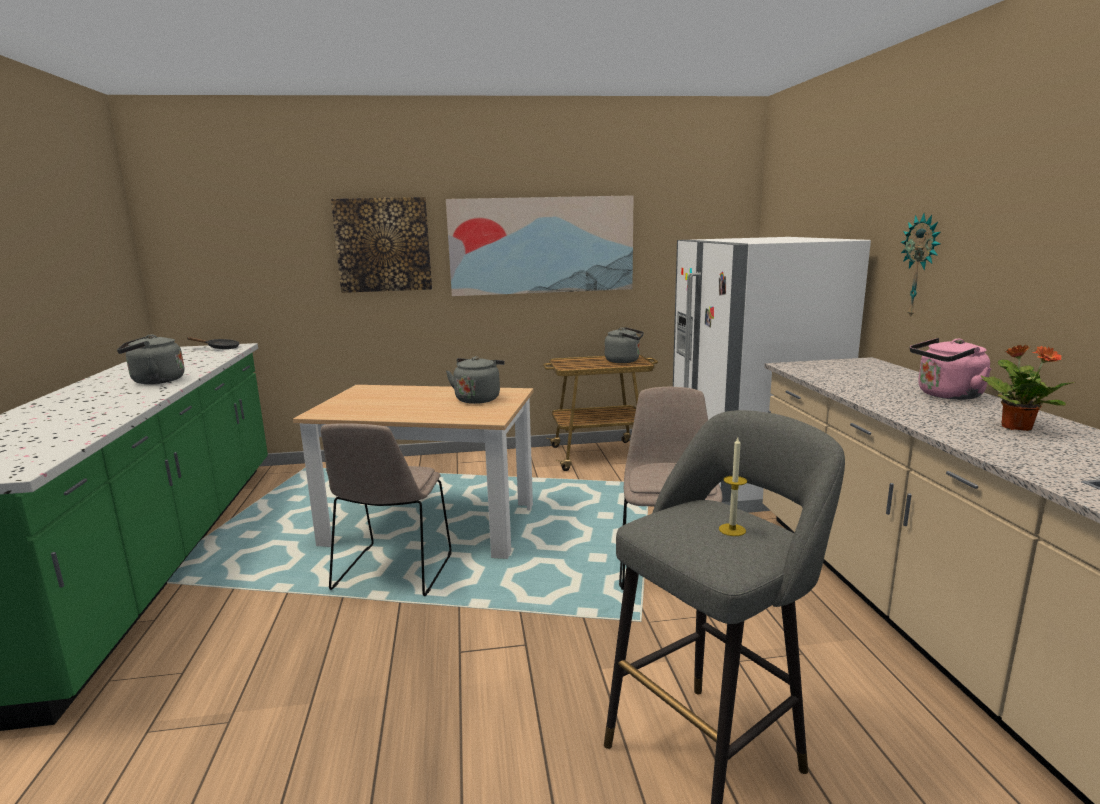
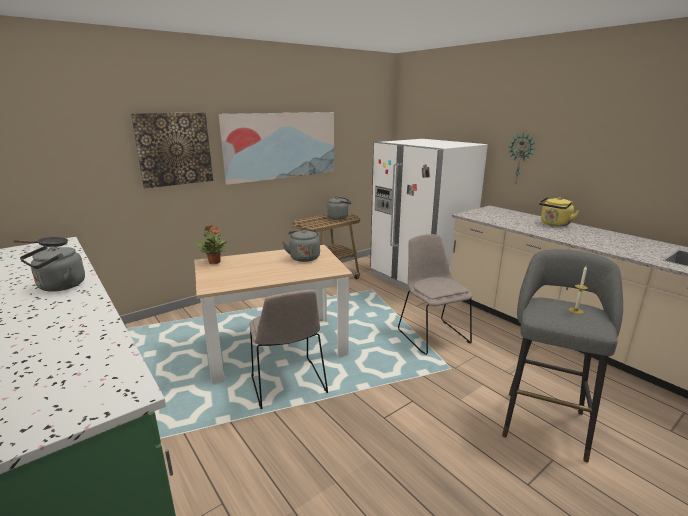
camera: 30 degrees left, 5 degrees up
(946, 395) = (554, 224): pink kettle -> yellow kettle
(1015, 427) = (603, 237): potted plant -> potted plant (214, 262)

